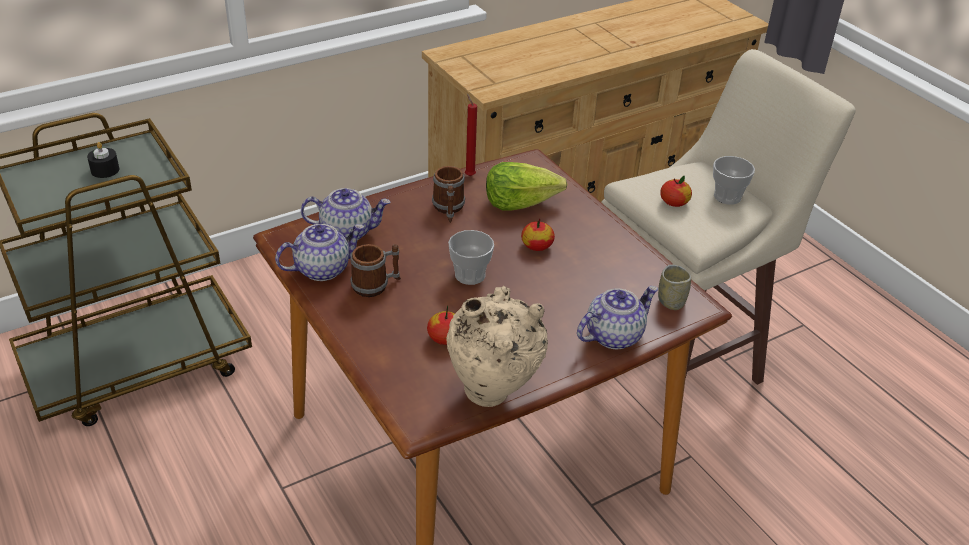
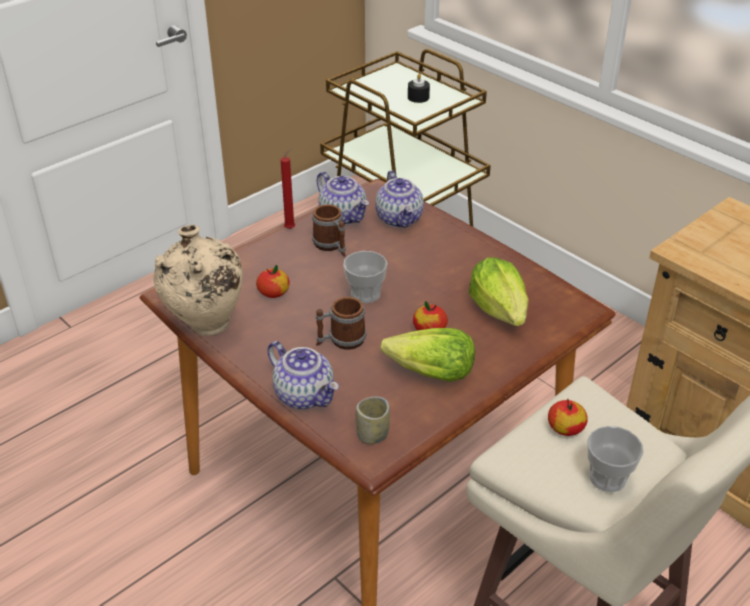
camera: 80 degrees right, 0 degrees up
(448, 209) = (462, 267): mug -> mug (341, 340)
(469, 175) = (529, 271): red candle -> red candle (291, 228)
(597, 256) = (431, 373): none -> lettuce

